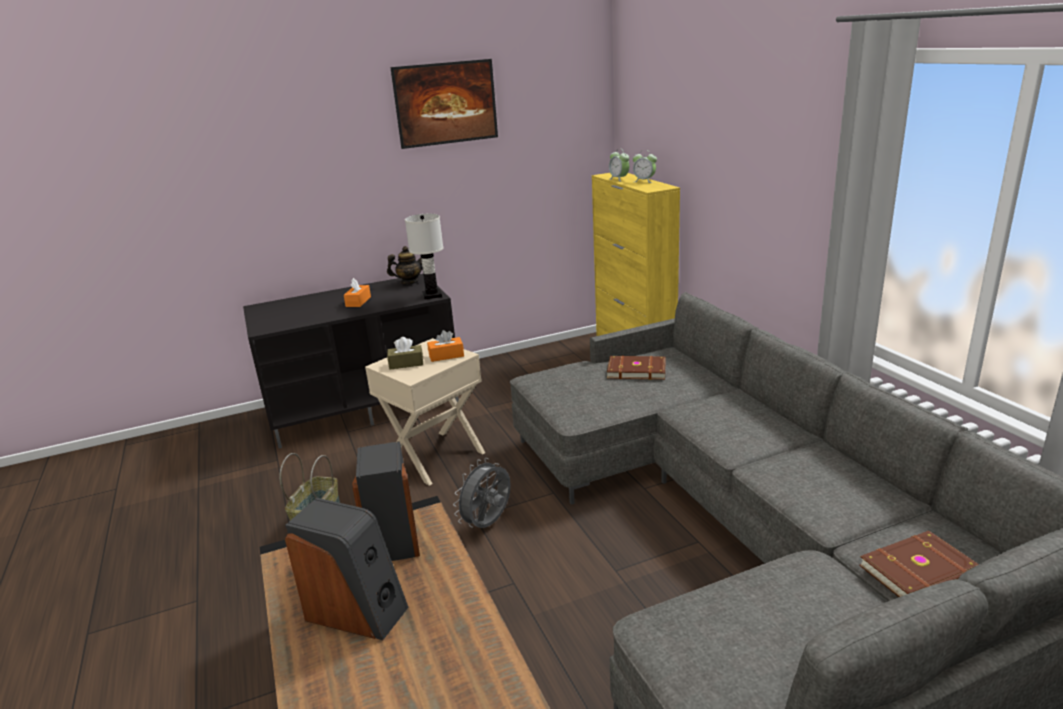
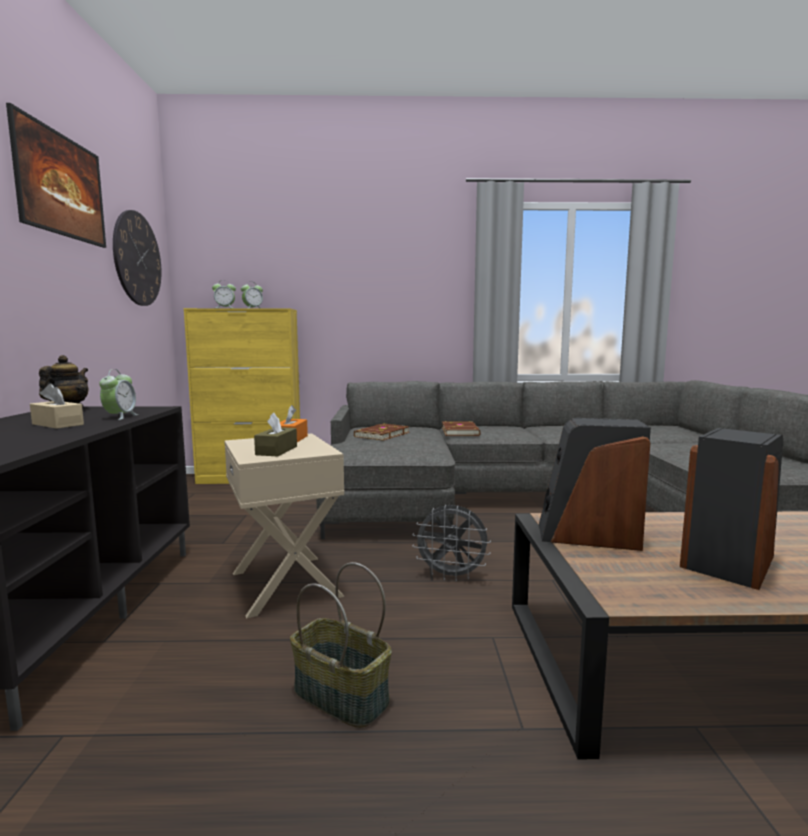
camera: 70 degrees left, 15 degrees down
(358, 302) = (57, 424): orange tissue box -> beige tissue box
(391, 303) = (120, 417): none -> alarm clock
(431, 295) = (150, 408): white table lamp -> none
(488, 524) = (452, 576): grey fan -> grey fan turned 45 degrees counterclockwise
(550, 131) = (137, 259): none -> wall clock
(921, 572) = (667, 433): brown book -> brown book (461, 431)

